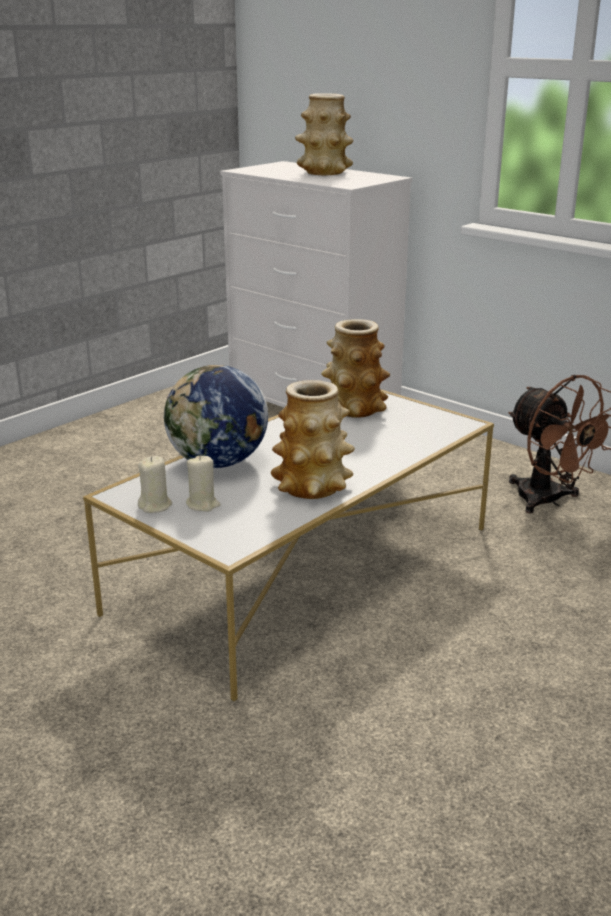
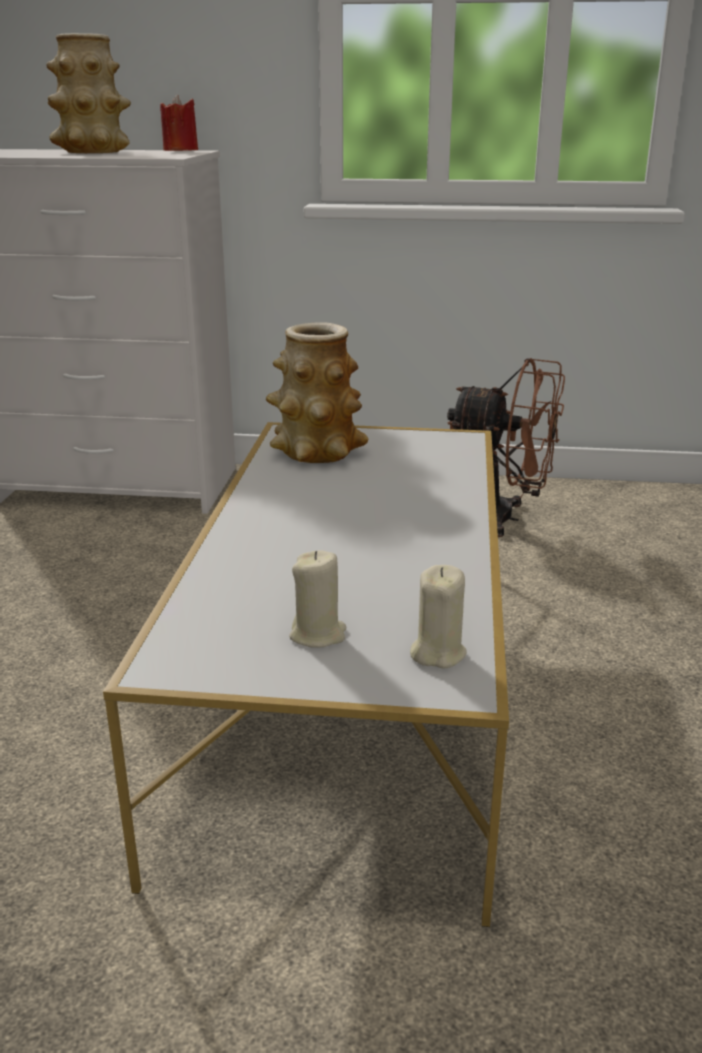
camera: 35 degrees left, 0 degrees up
(155, 506) = (249, 662): beige candle -> beige candle (437, 653)
(218, 463) = (247, 568): globe -> none
(312, 487) = (423, 560): vase -> none
(381, 176) = (180, 150): none -> red candle

